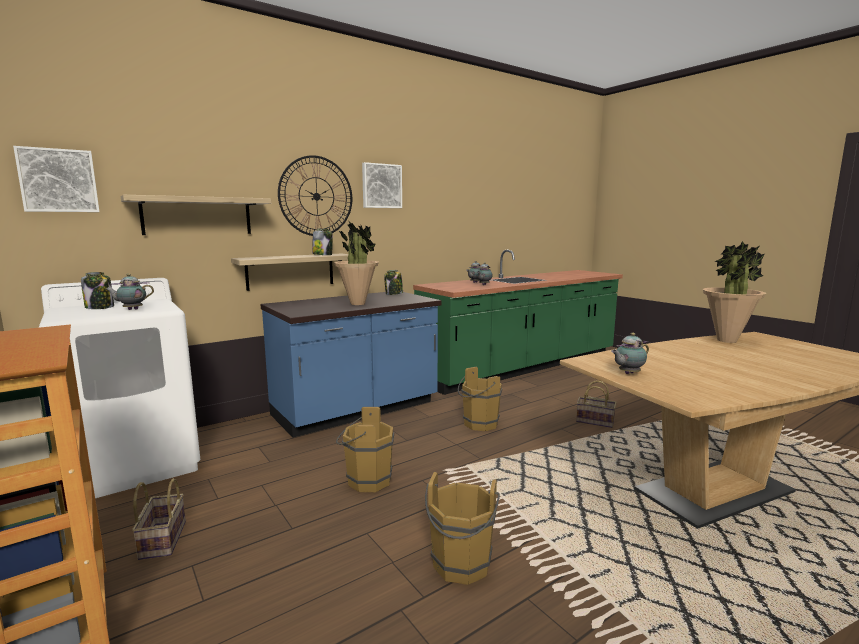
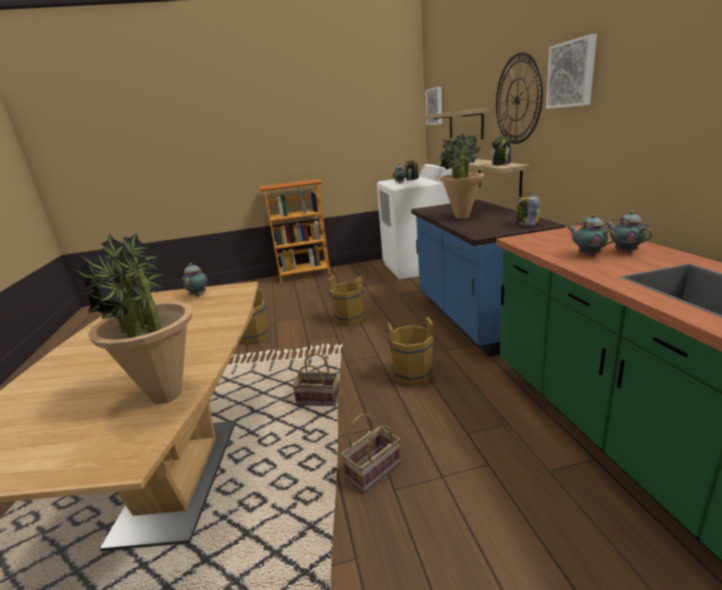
camera: 115 degrees right, 10 degrees up
(162, 539) = (341, 280): basket -> basket (320, 399)

